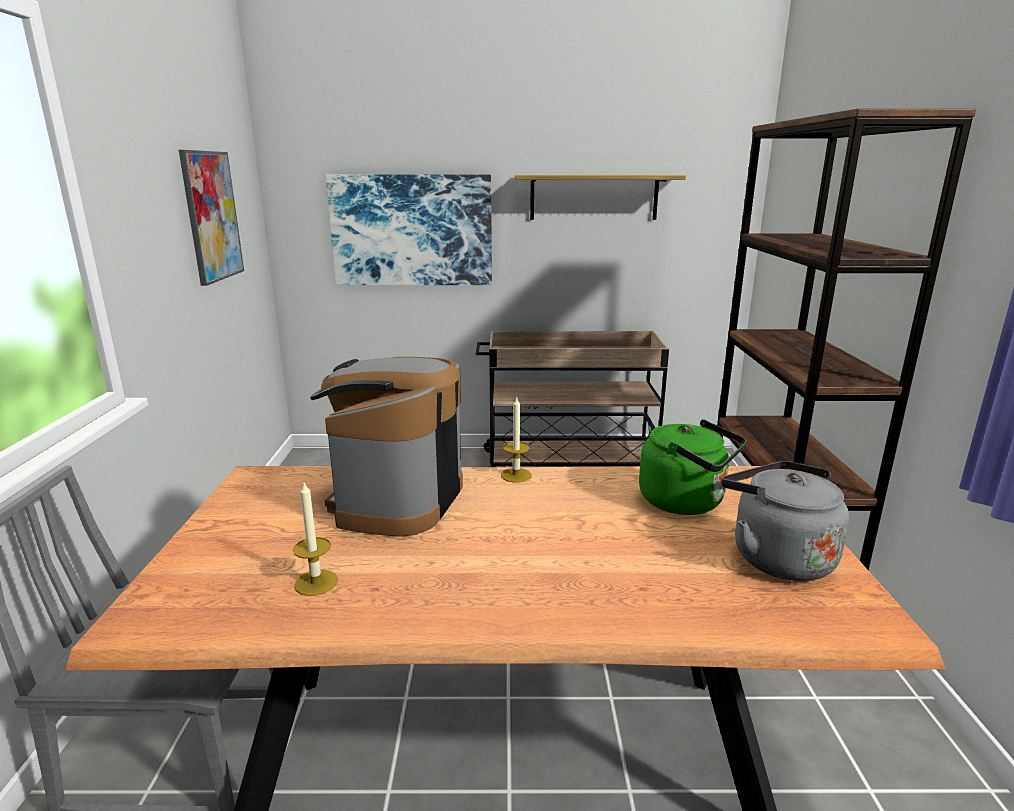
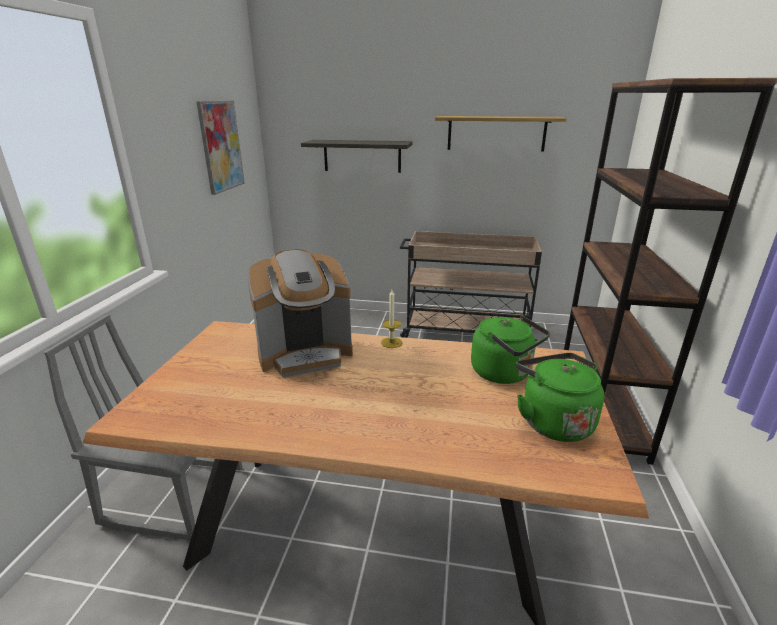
camera: 10 degrees right, 5 degrees up
(316, 582) = (237, 405): candle -> none
(396, 500) = (305, 353): coffee machine -> coffee machine turned 135 degrees counterclockwise
(412, 230) = (362, 156): picture -> shelf
(776, 556) = (553, 421): grey kettle -> green kettle

